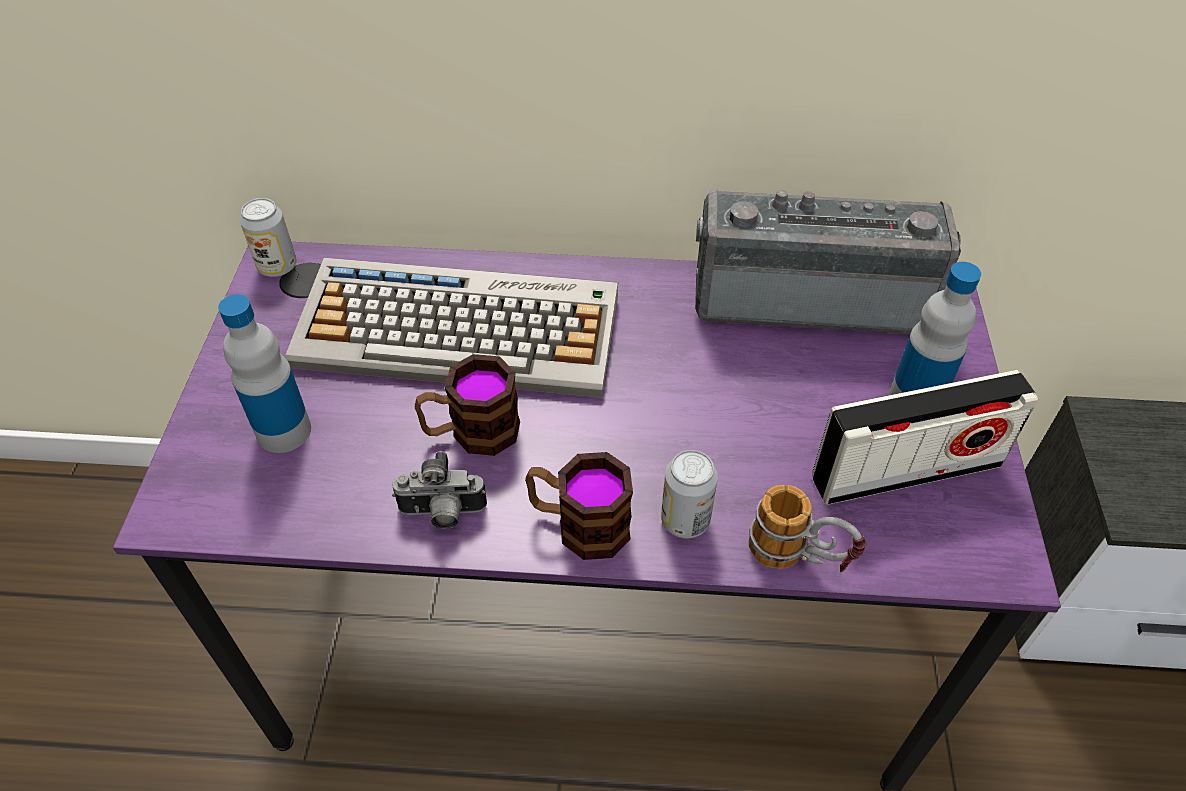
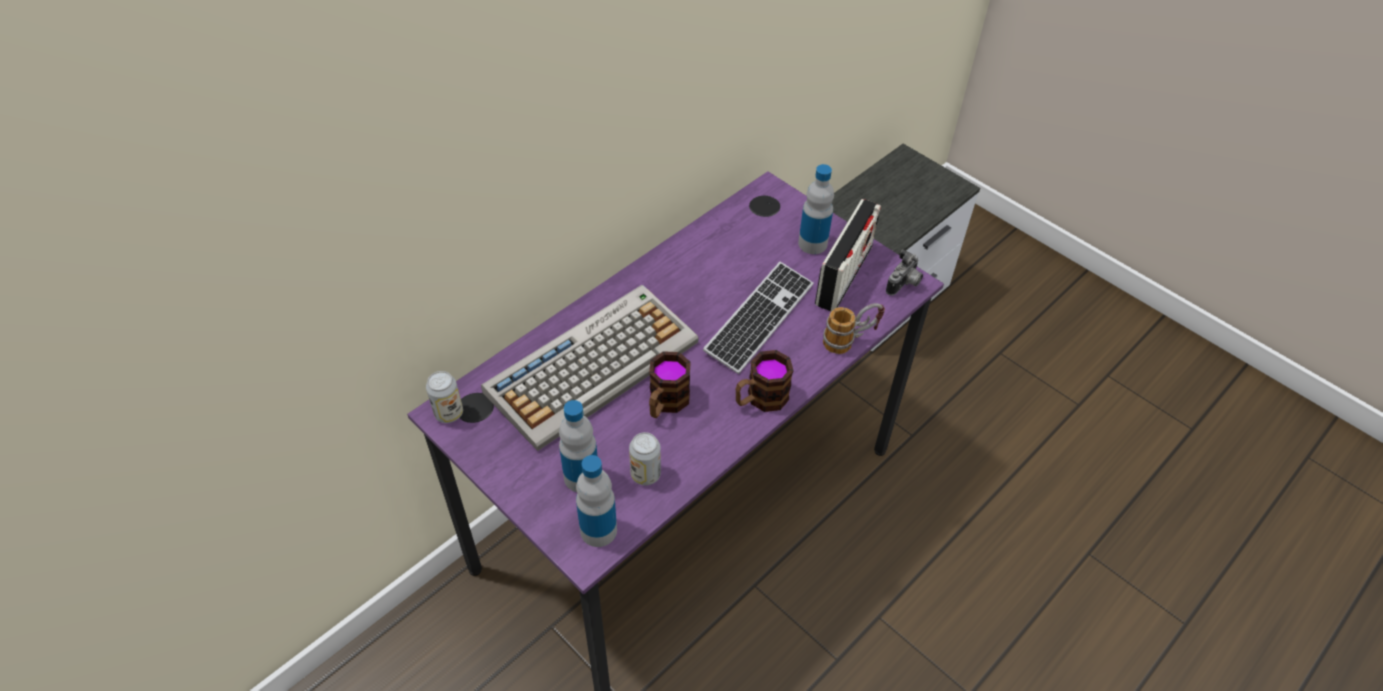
camera: 50 degrees left, 0 degrees up
(215, 500) = (598, 530): none -> bottle
(442, 514) = (703, 444): camera -> camera (904, 285)
(685, 520) = (795, 362): can -> can (645, 474)
(714, 432) = (759, 319): none -> keyboard
(809, 296) = (720, 230): radio -> none

